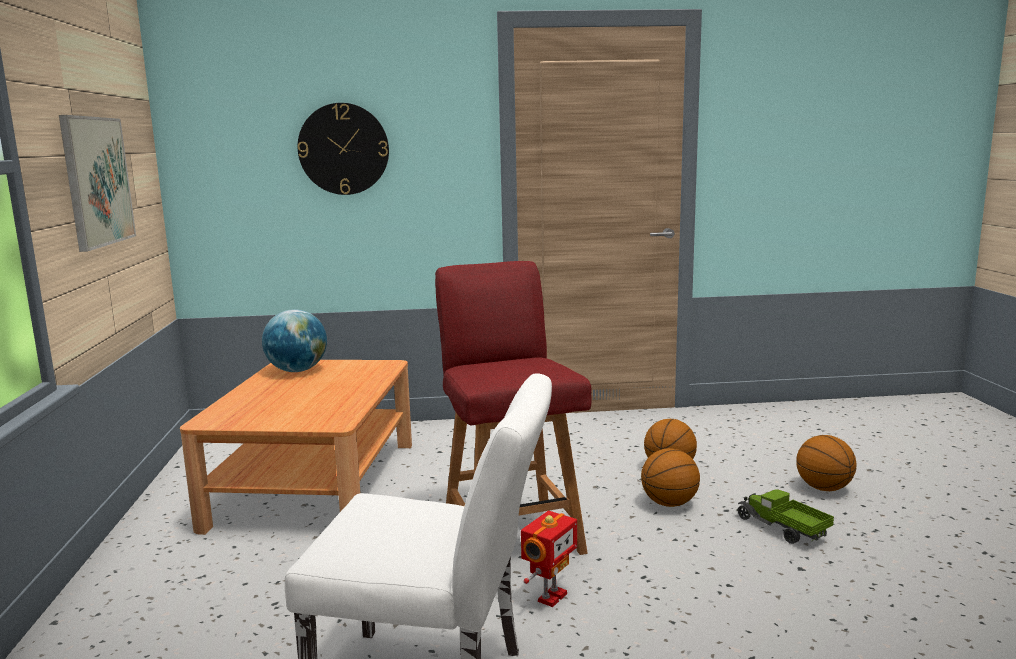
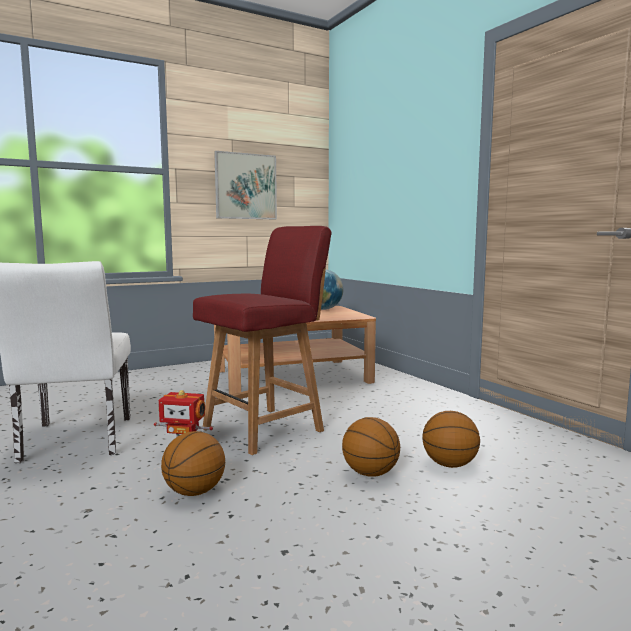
camera: 65 degrees right, 5 degrees down
(343, 149) = (394, 166): wall clock -> none
(782, 529) = (368, 535): toy truck -> none
(823, 488) = (517, 558): basketball -> basketball (195, 492)

